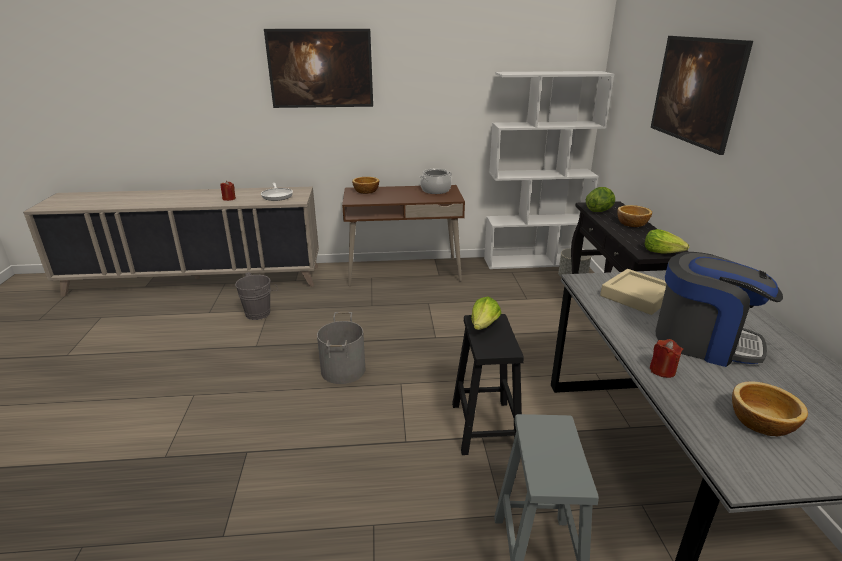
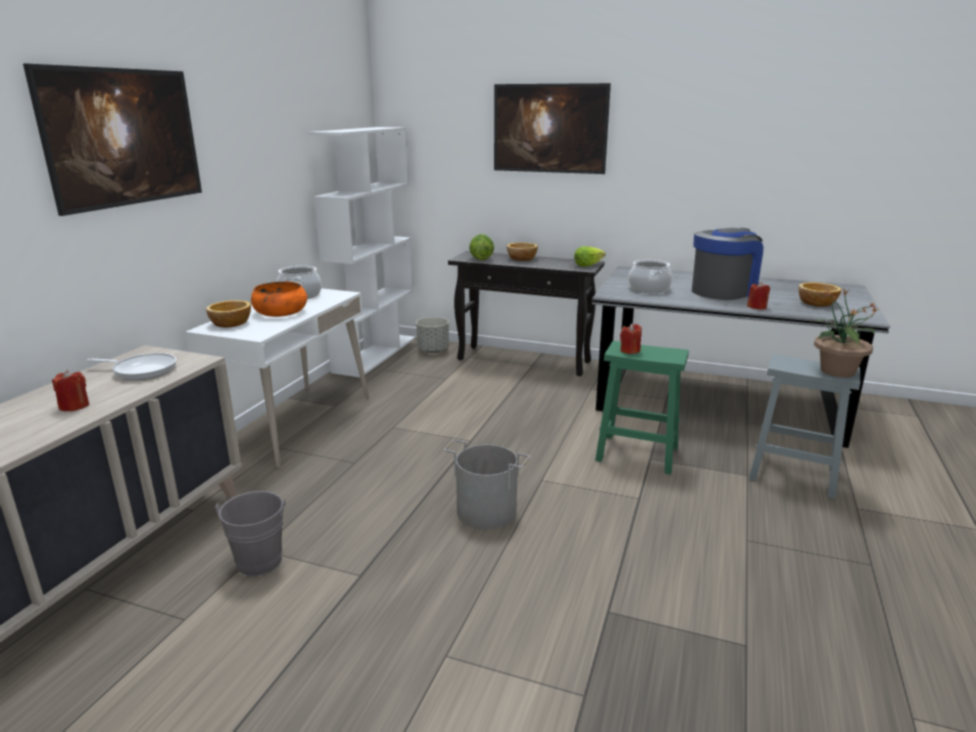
camera: 65 degrees left, 5 degrees down
(397, 195) = (280, 312): none -> orange bowl
(403, 271) = (294, 423): brown desk -> white desk
(484, 325) = (629, 351): lettuce -> red candle
(484, 425) = (635, 453): black stool -> green stool
(553, 472) = (836, 371): none -> potted plant
(637, 296) = (649, 289): beige tray -> cooking pot

